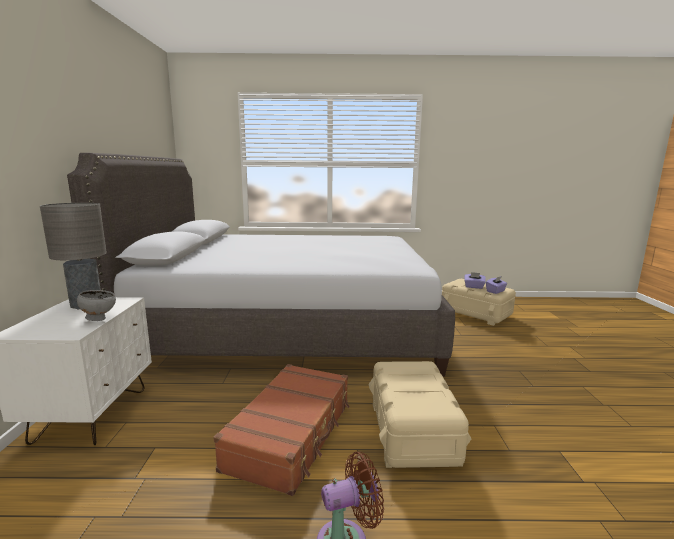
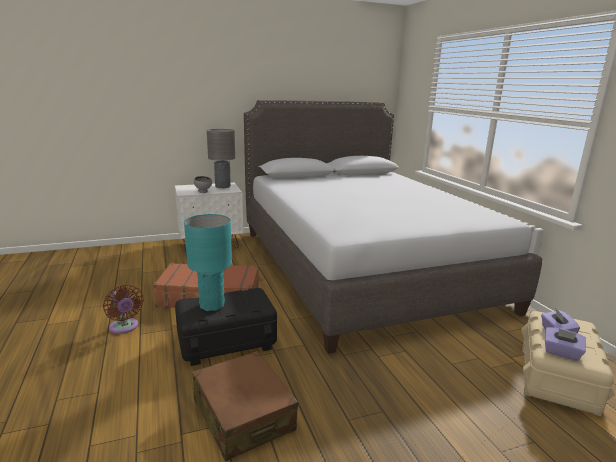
camera: 70 degrees right, 5 degrees up
(411, 432) = (226, 341): beige storage box -> black storage box
(418, 394) = (212, 305): none -> turquoise table lamp
(542, 436) = (243, 415): none -> brown suitcase

